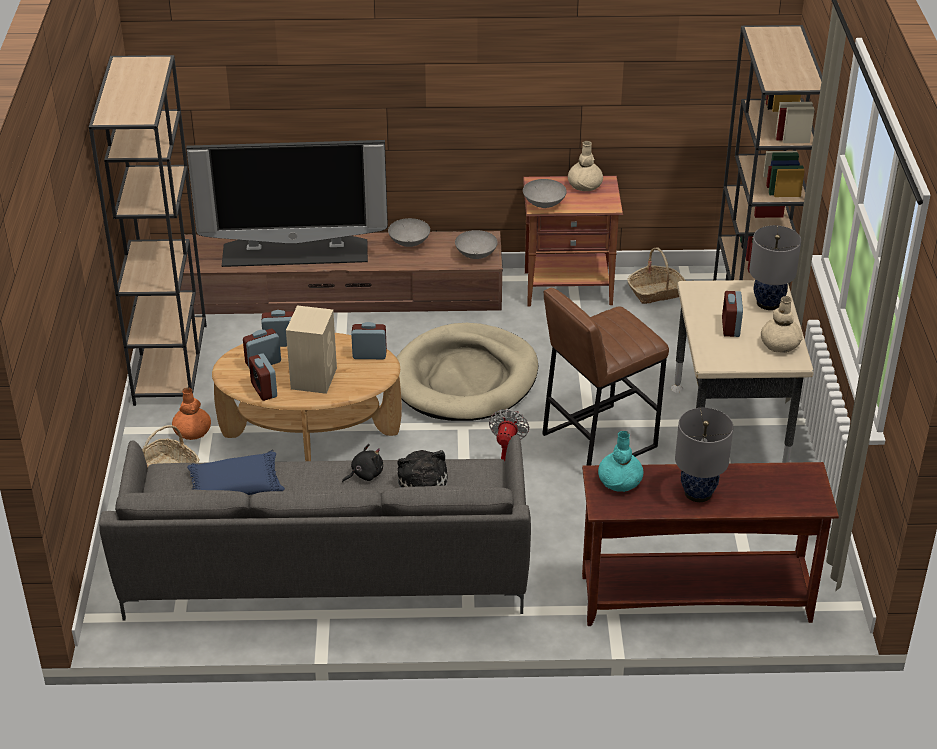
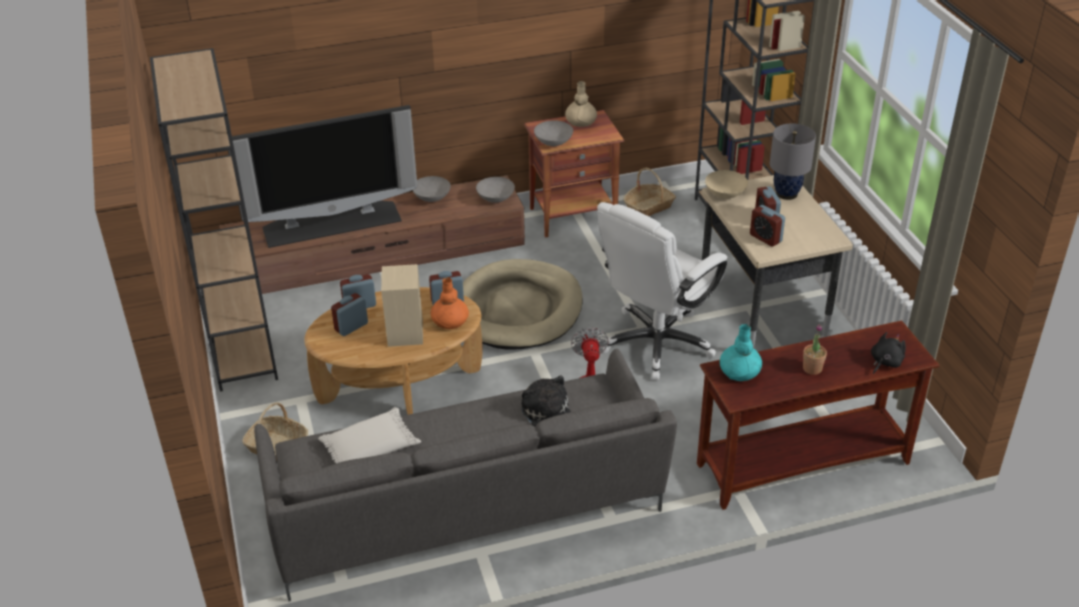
camera: 15 degrees left, 0 degrees up
(192, 431) = (286, 404): orange vase -> orange vase (449, 321)
(235, 483) = (370, 445): blue pillow -> white pillow
(264, 390) = (363, 352): alarm clock -> alarm clock (765, 238)
(365, 474) = (488, 412): black plush toy -> black plush toy (885, 362)
(598, 441) = (657, 342): brown stool -> white office chair
(698, 493) = (812, 368): grey table lamp -> potted plant
(699, 292) = (725, 194): none -> beige bowl
(779, 344) = (814, 226): beige vase -> none

